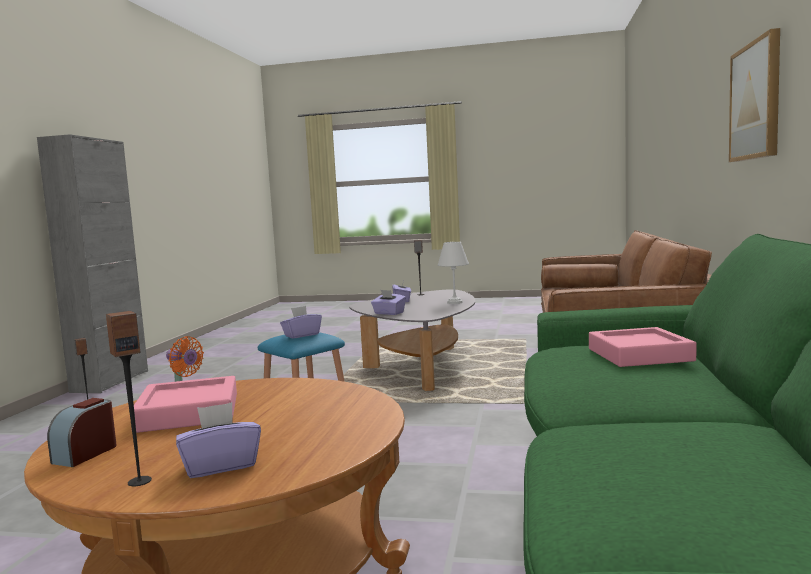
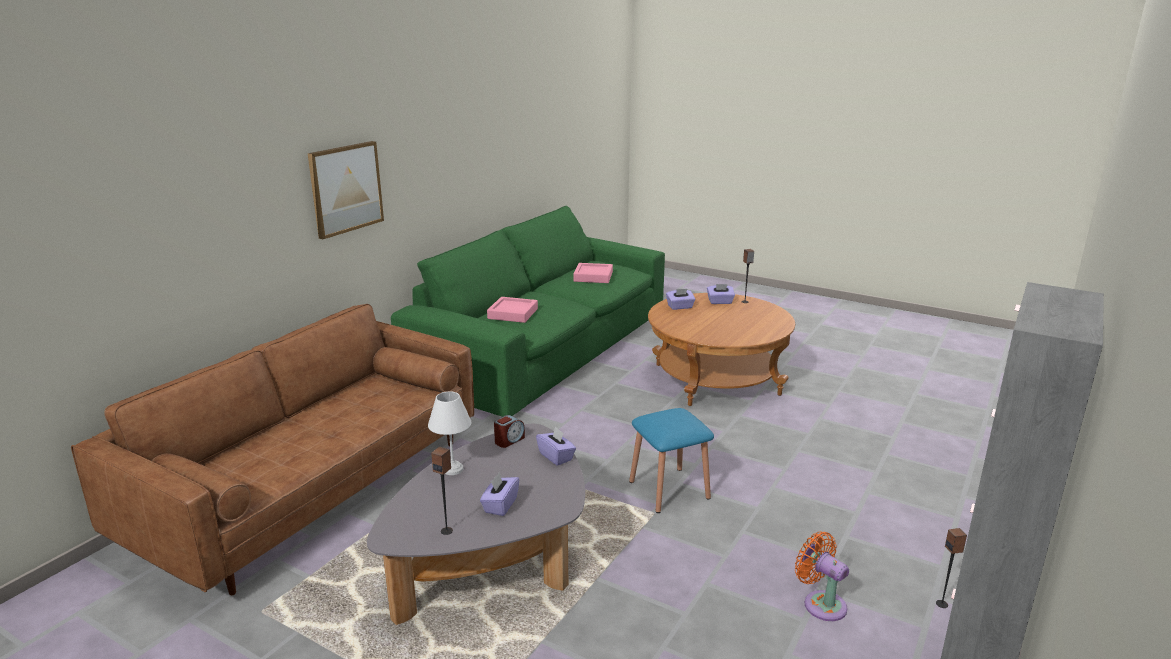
camera: 160 degrees left, 15 degrees up
(85, 454) = (771, 314): alarm clock -> alarm clock (509, 440)
(188, 413) = (740, 326): pink tray -> pink tray (593, 277)
(301, 335) = (671, 416): purple tissue box -> purple tissue box (680, 307)

